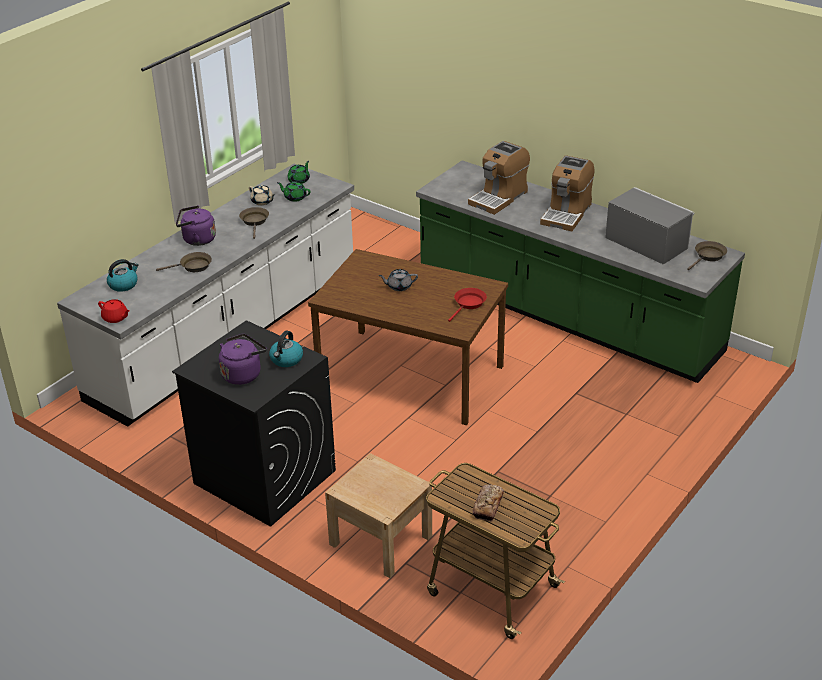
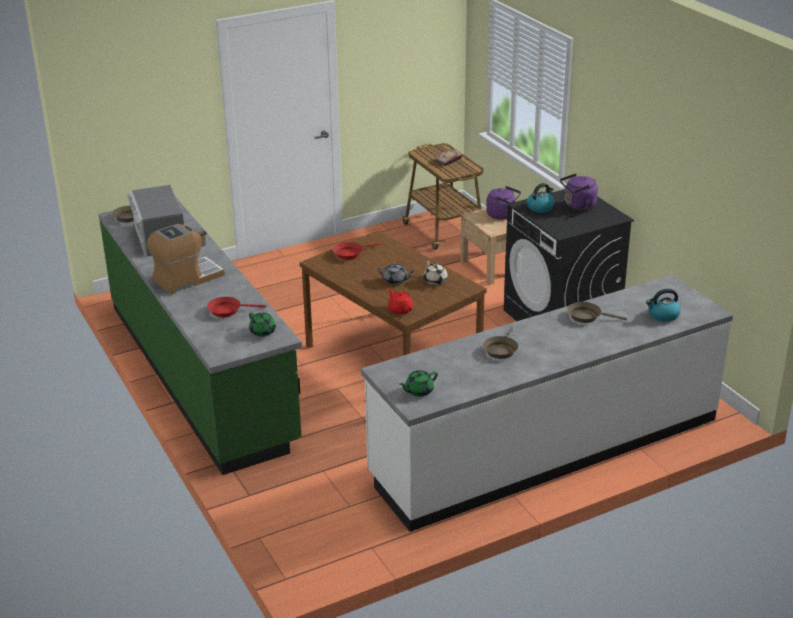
camera: 155 degrees left, 5 degrees down
(115, 318) = (675, 287): red teapot -> red teapot (400, 309)
(197, 240) = (573, 344): purple kettle -> purple kettle (503, 215)
(262, 201) = (479, 373): beige teapot -> beige teapot (435, 280)
(294, 197) = (439, 368): green teapot -> green teapot (263, 332)
(499, 197) = (227, 310): coffee machine -> red frying pan

